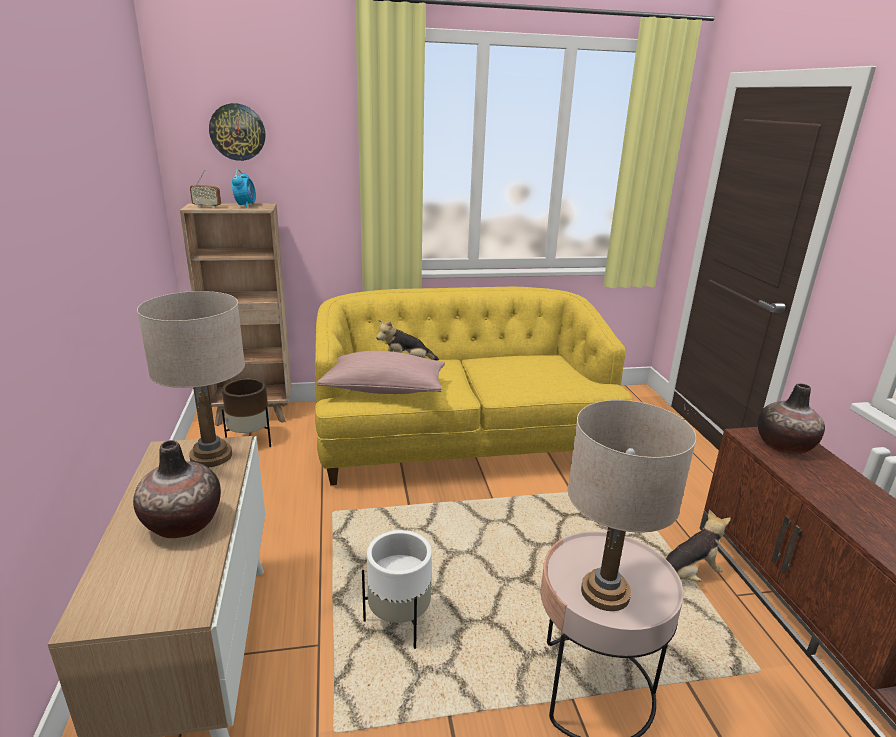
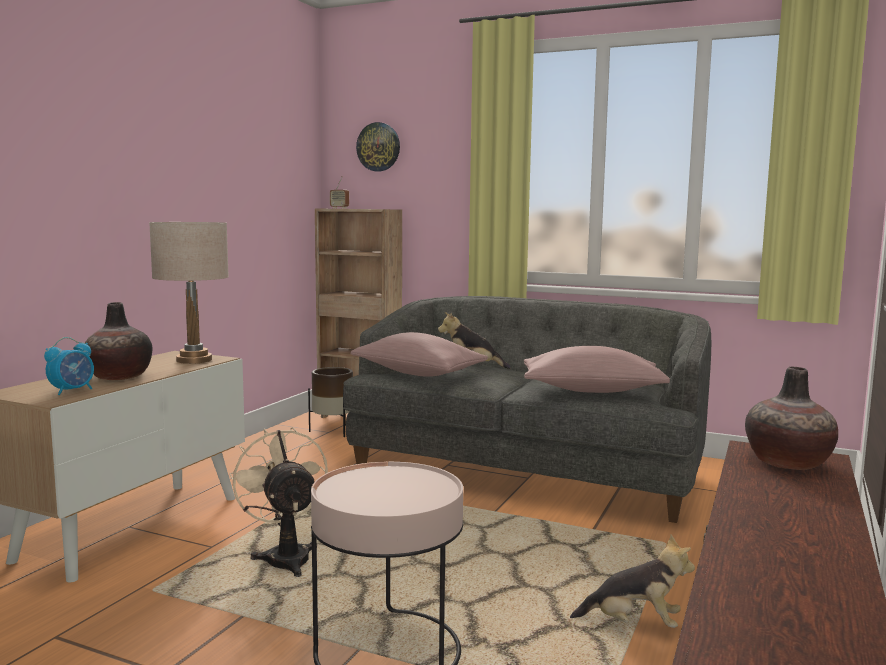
camera: 35 degrees right, 15 degrees down
(245, 206) = (371, 208): alarm clock -> alarm clock (72, 391)
(399, 624) = (285, 556): white planter -> beige fan
(462, 441) = (527, 470): yellow sofa -> grey sofa
(542, 379) = (591, 390): none -> pink pillow
(605, 592) = (362, 493): beige table lamp -> none

